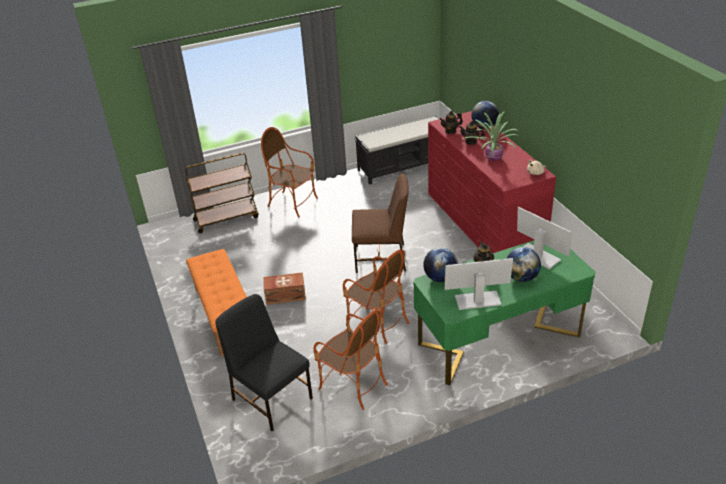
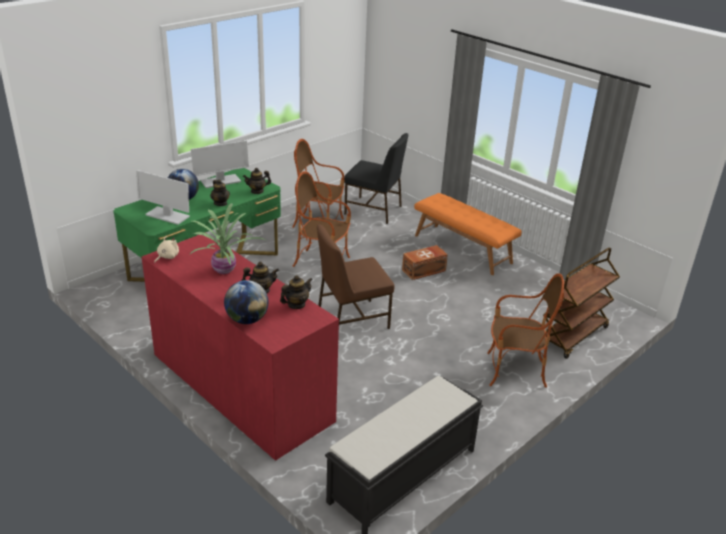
camera: 155 degrees right, 5 degrees down
(440, 278) = (257, 191): globe -> teapot

